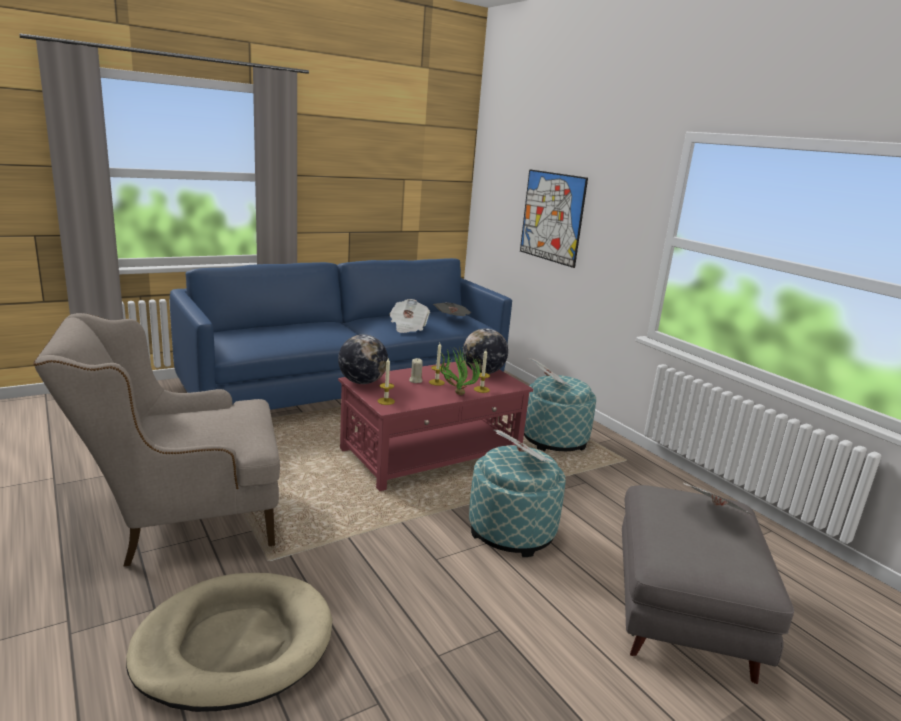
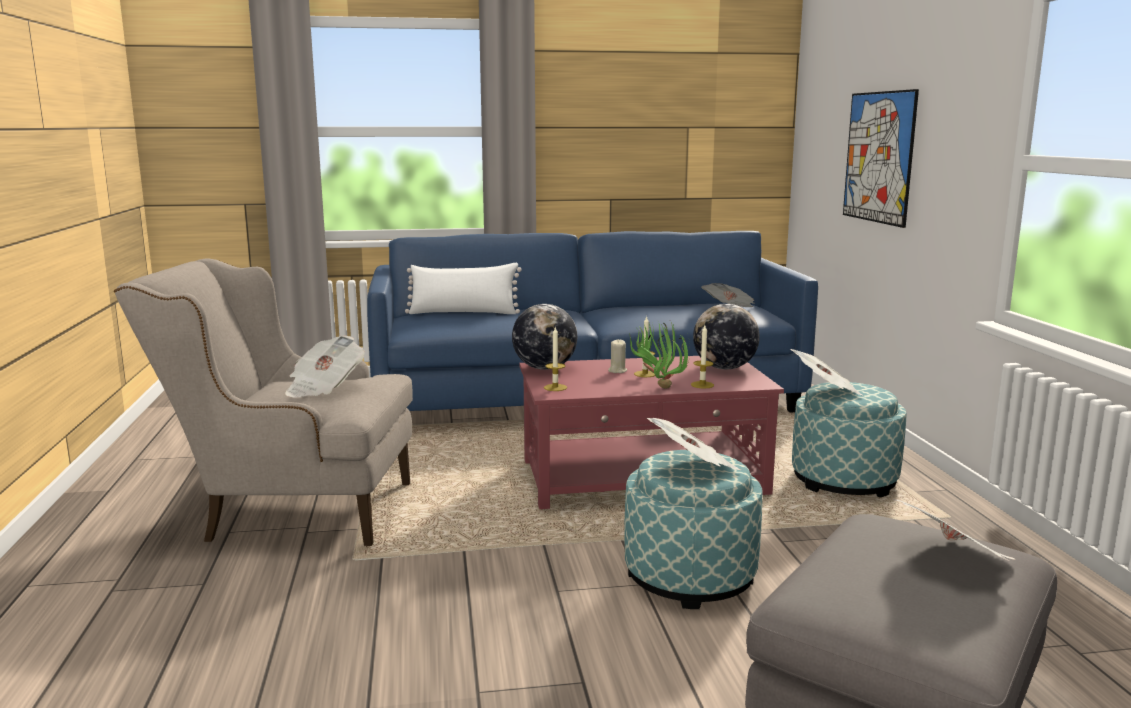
camera: 25 degrees right, 5 degrees down
(234, 644) = (255, 631): beige dog bed -> none
(259, 330) = (463, 313): none -> white pillow
(408, 327) = (658, 316): newspaper -> newspaper (324, 388)

